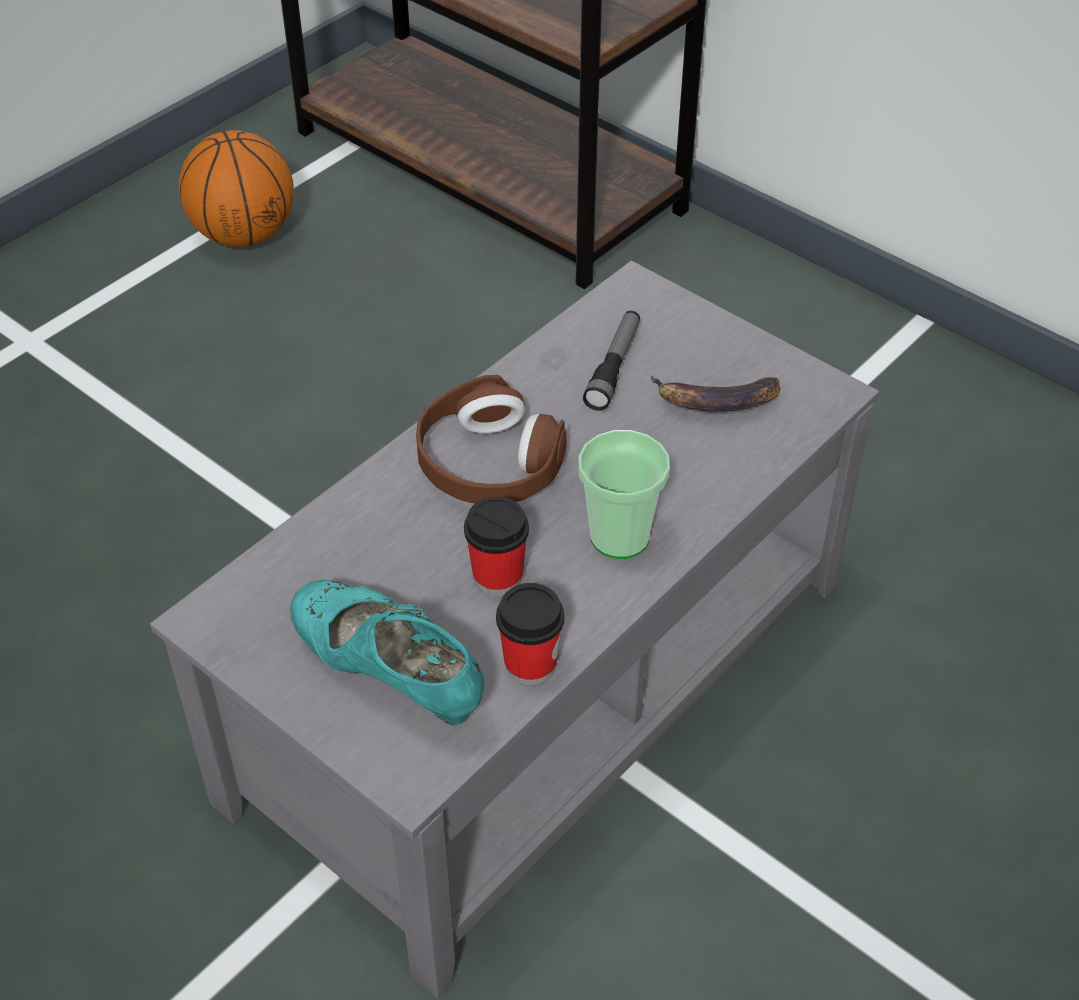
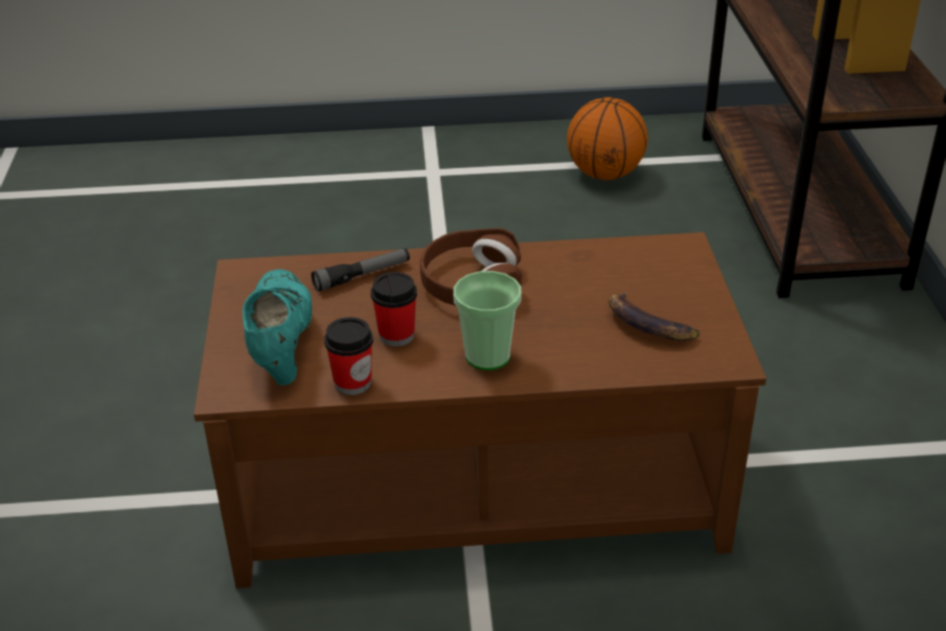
camera: 45 degrees right, 10 degrees down
(542, 694) = (475, 487): grey coffee table -> brown coffee table
(614, 367) = (610, 277): flashlight -> flashlight (362, 276)

